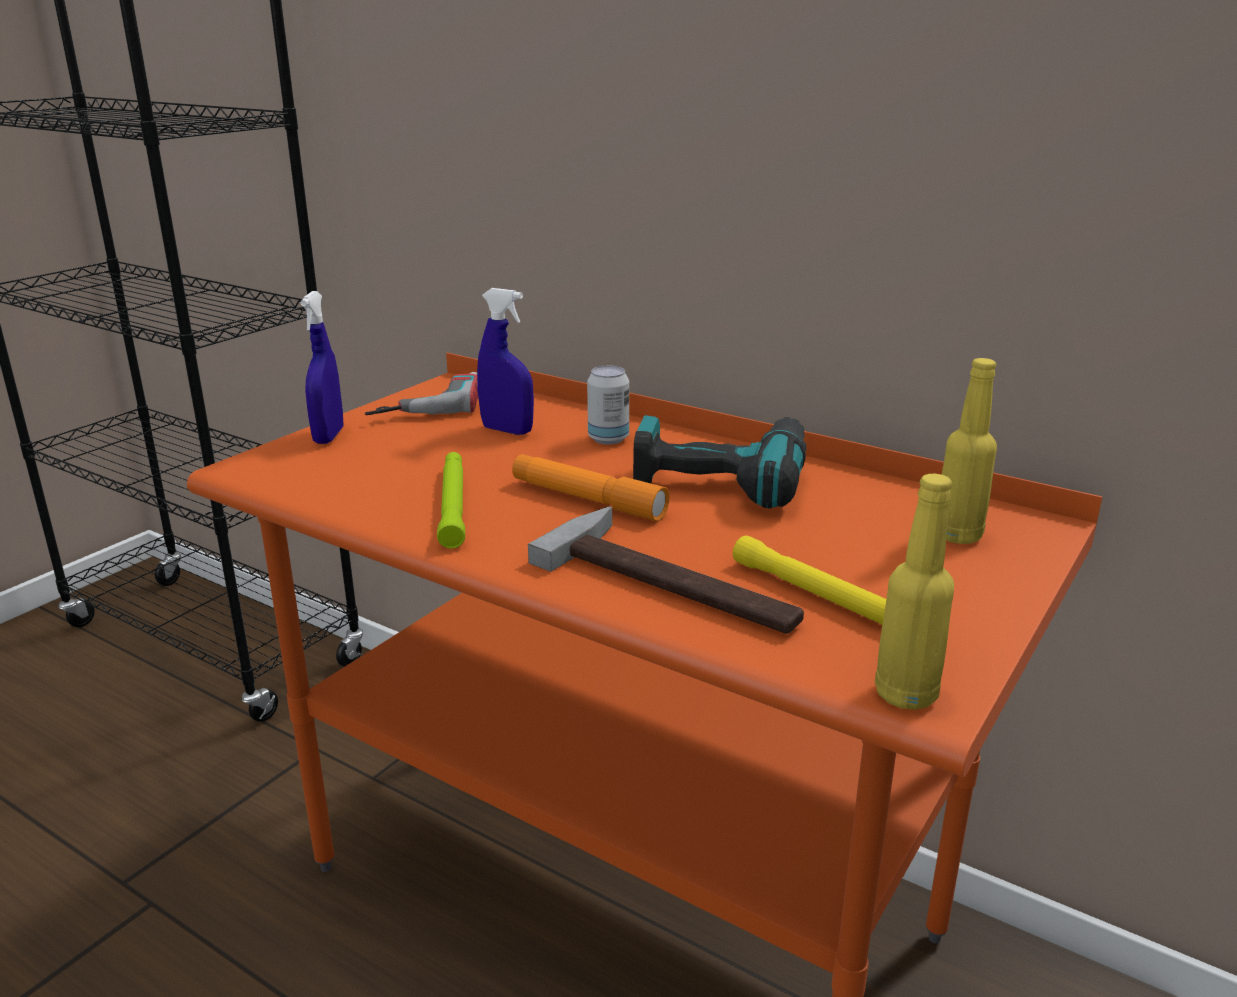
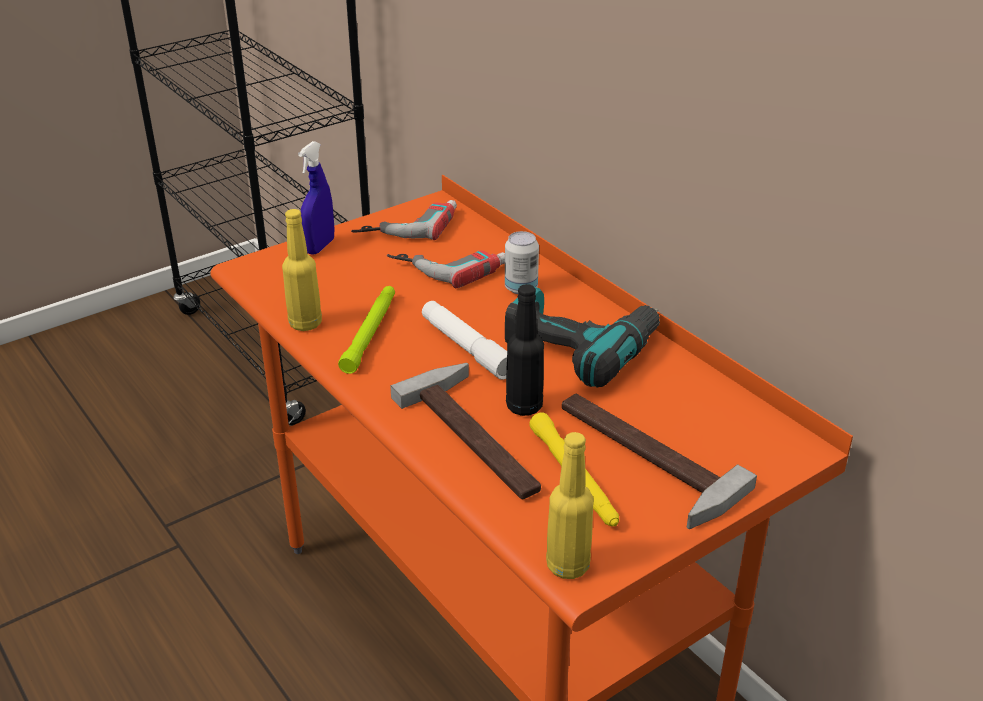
camera: 20 degrees right, 10 degrees up
(507, 430) = (450, 264): blue spray bottle -> power drill
(587, 500) = (466, 348): orange flashlight -> white flashlight
(705, 542) = (524, 406): none -> black bottle
(884, 567) = (639, 458): none -> hammer
(957, 535) = (720, 442): yellow bottle -> yellow bottle (305, 323)

